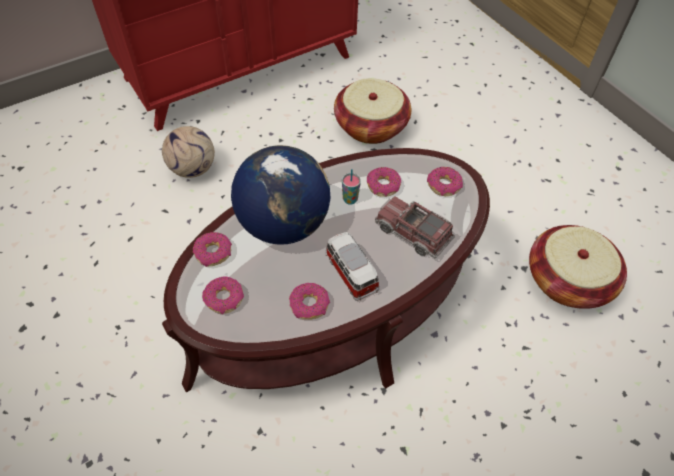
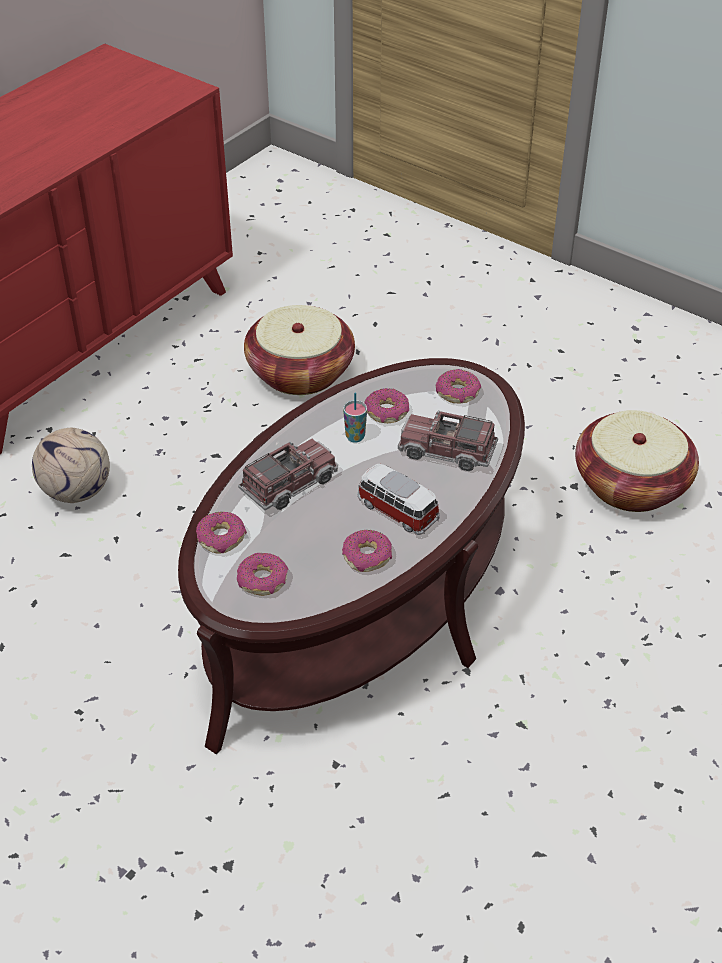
camera: 20 degrees left, 10 degrees down
(283, 224) = (289, 484): globe -> toy truck

